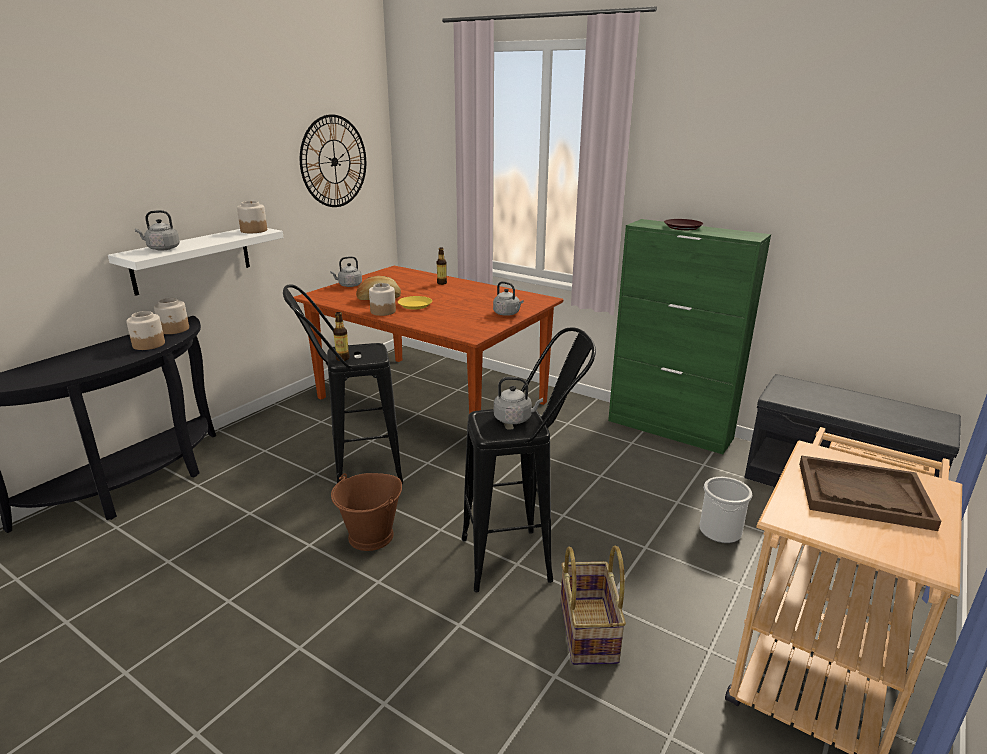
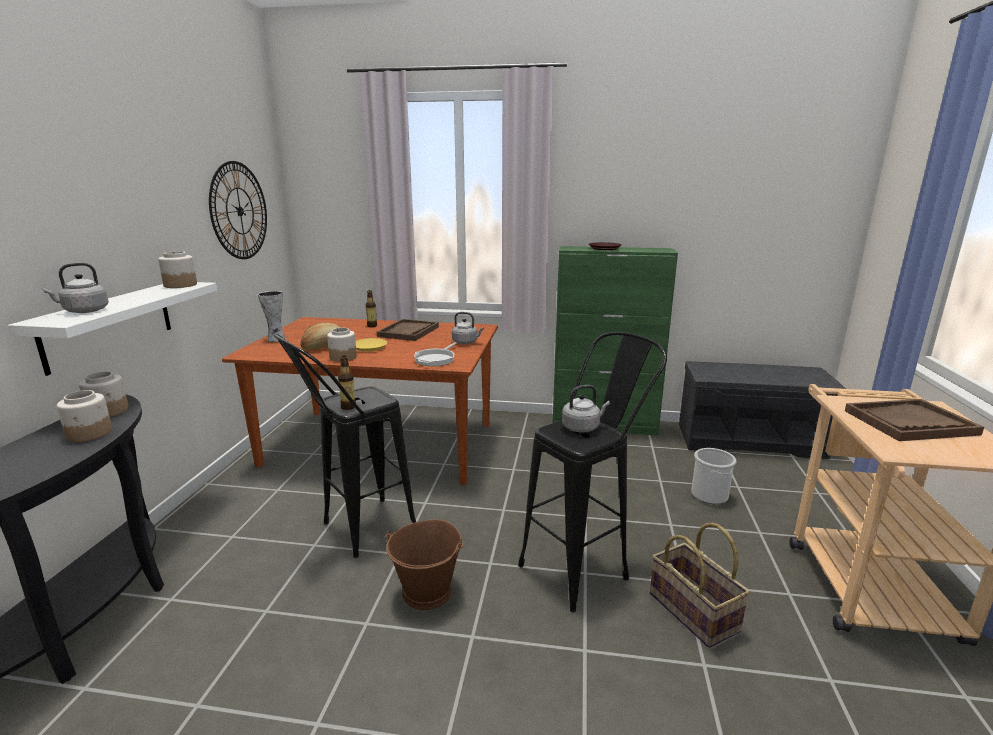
camera: 25 degrees left, 5 degrees down
(349, 285) = (276, 339): grey kettle -> vase
(459, 326) = (436, 359): none -> frying pan
(467, 294) = (408, 332): none -> brown tray

